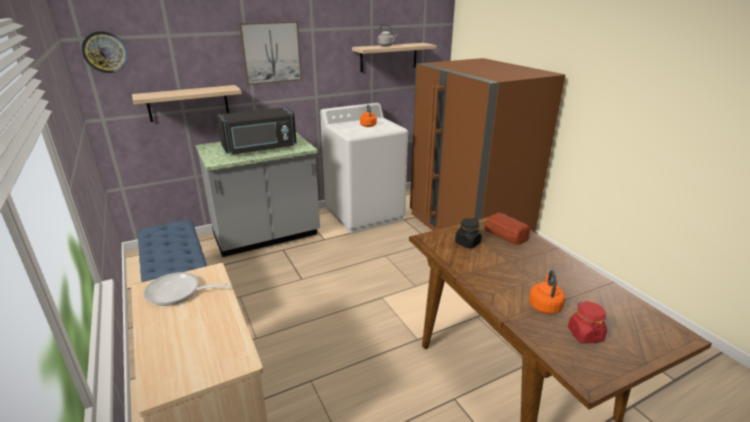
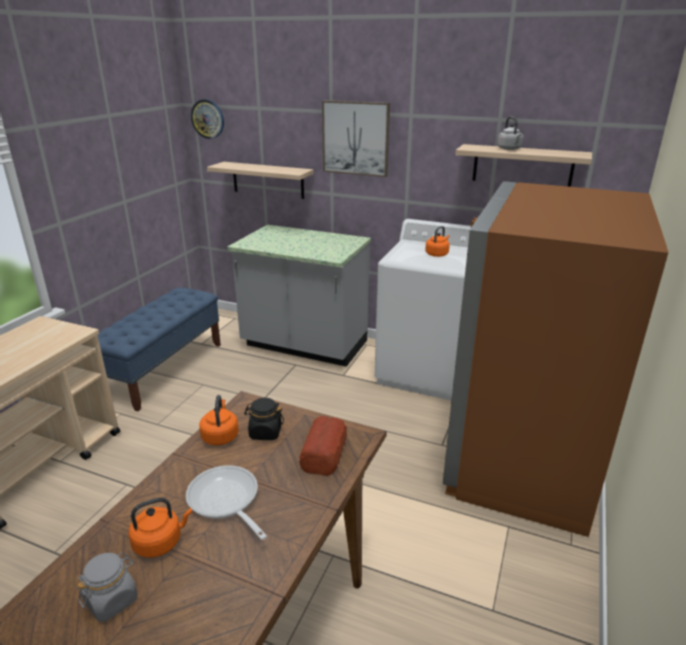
camera: 50 degrees right, 0 degrees up
(178, 293) = (40, 335): frying pan -> frying pan (225, 501)
(260, 148) = (299, 244): black microwave -> none
(454, 257) = (220, 436): none -> orange kettle
(584, 334) = (112, 600): red jar -> grey jar

